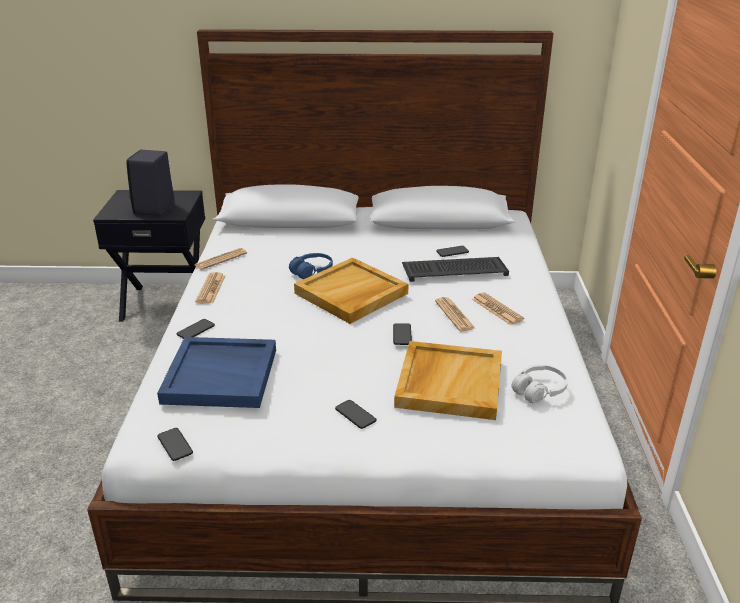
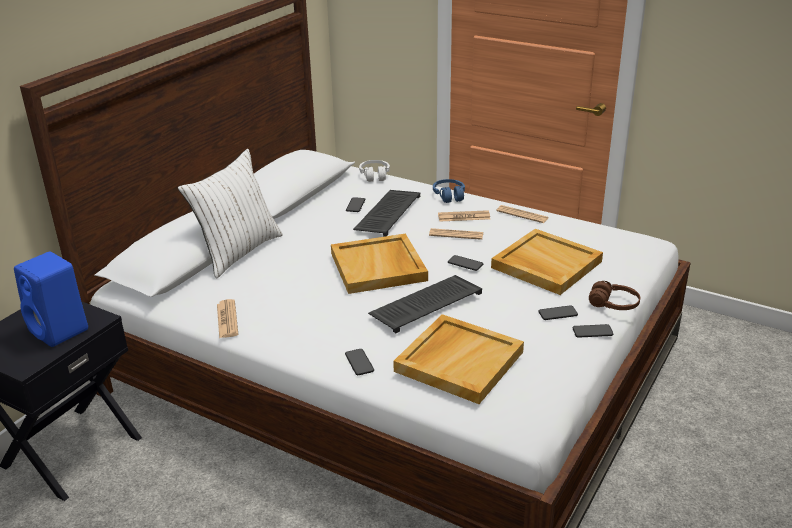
camera: 60 degrees left, 0 degrees up
(154, 209) = (60, 331): black speaker -> blue speaker
(175, 445) = (541, 409): phone -> phone (592, 332)
(211, 289) = (285, 338): newspaper -> newspaper (522, 215)
(222, 375) = (458, 361): blue tray -> beige tray
(307, 333) = (426, 303): none -> keyboard
(312, 271) = (314, 276): blue headphones -> blue headphones (449, 196)
(320, 232) = (238, 252): none -> white pillow
(407, 450) = (613, 304): none -> brown headphones
(539, 390) = (579, 236): white headphones -> white headphones (374, 175)

